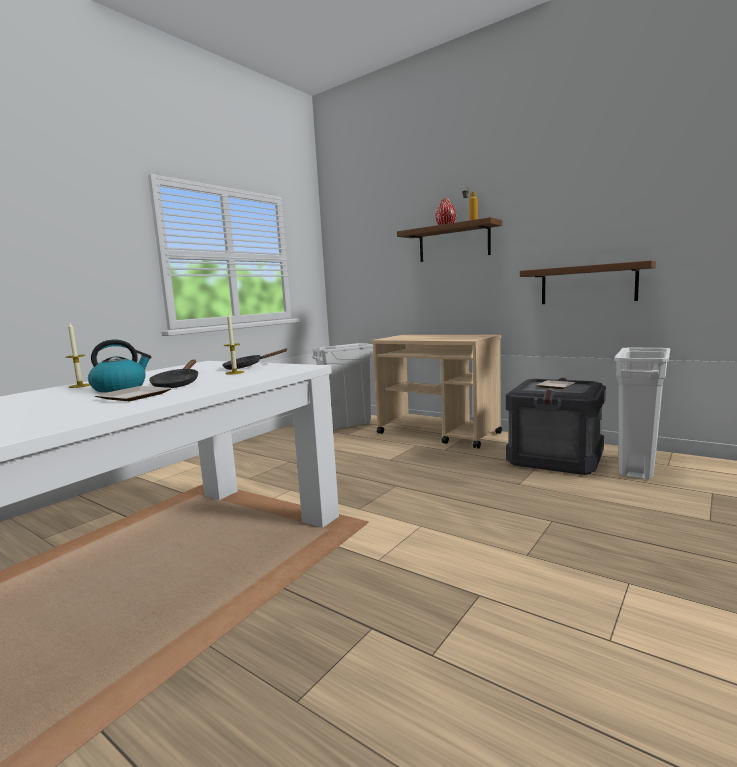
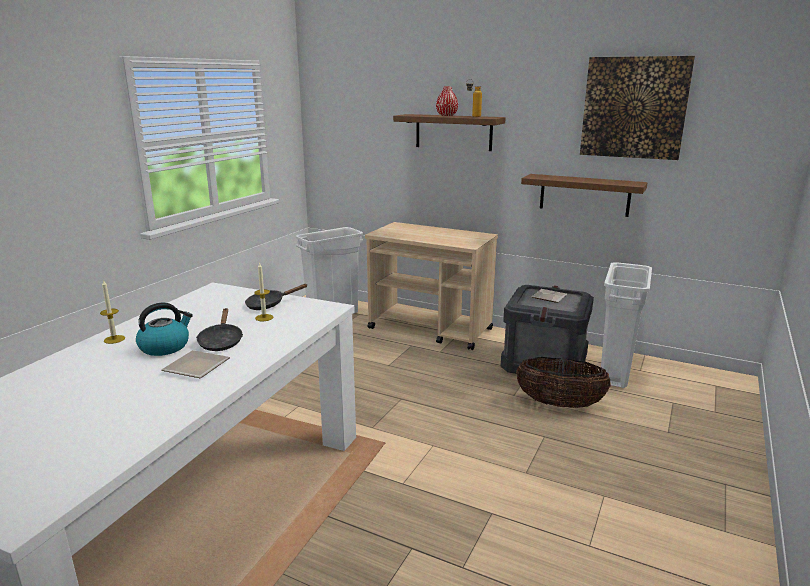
camera: 10 degrees left, 10 degrees up
(571, 492) = (559, 404): none -> basket
(633, 187) = (634, 108): none -> picture

